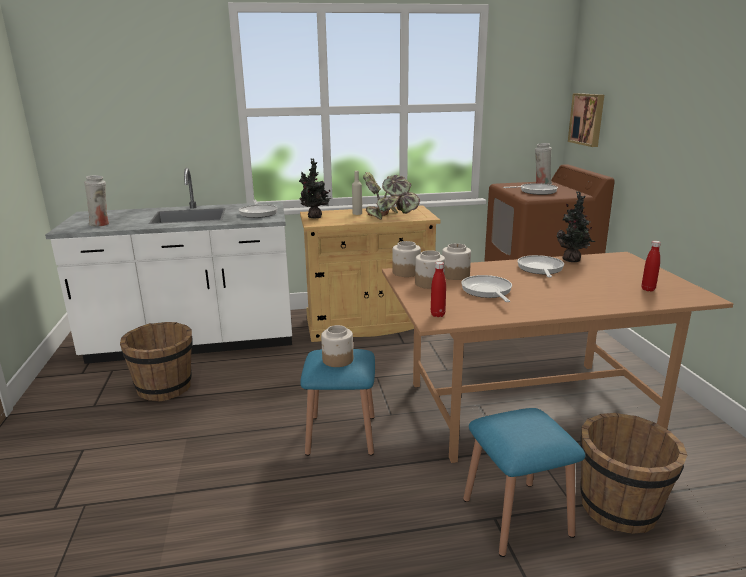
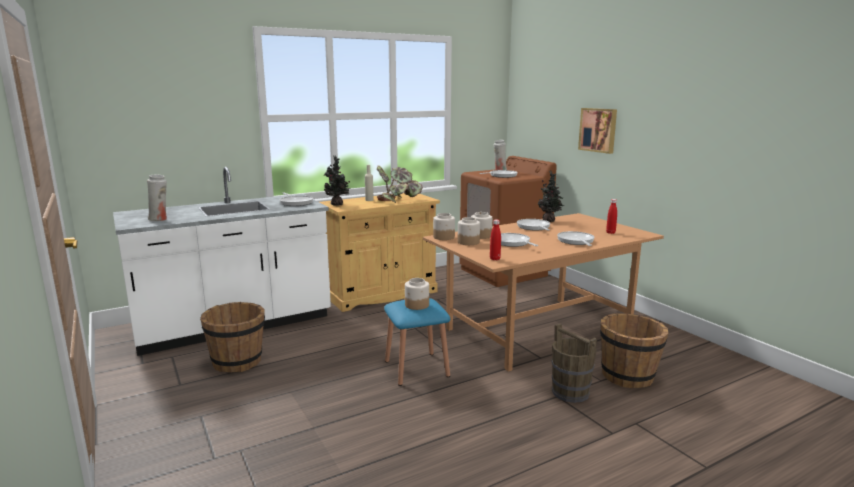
camera: 20 degrees left, 5 degrees down
(516, 516) = (570, 393): blue stool -> brown bucket
(581, 298) = (576, 241): none -> frying pan
(587, 119) = (527, 121): picture -> picture (598, 130)

